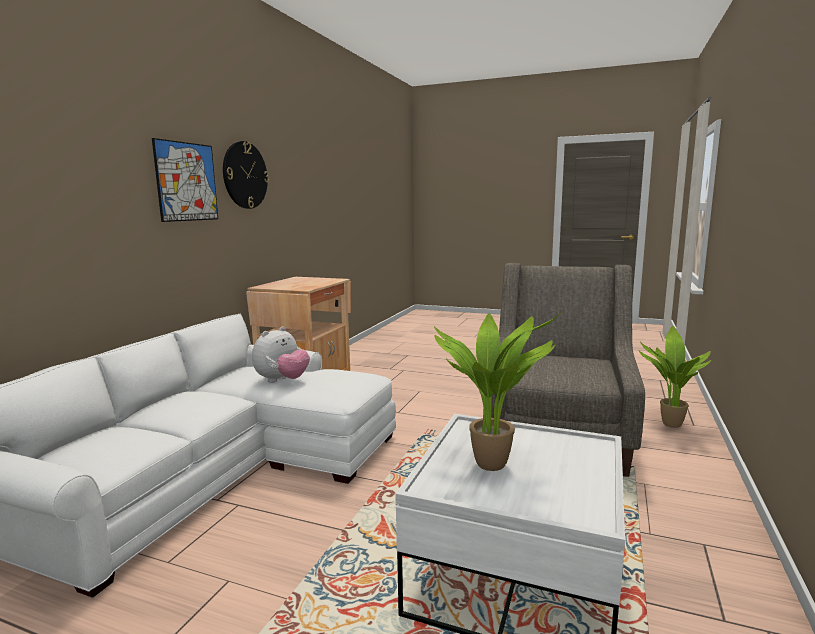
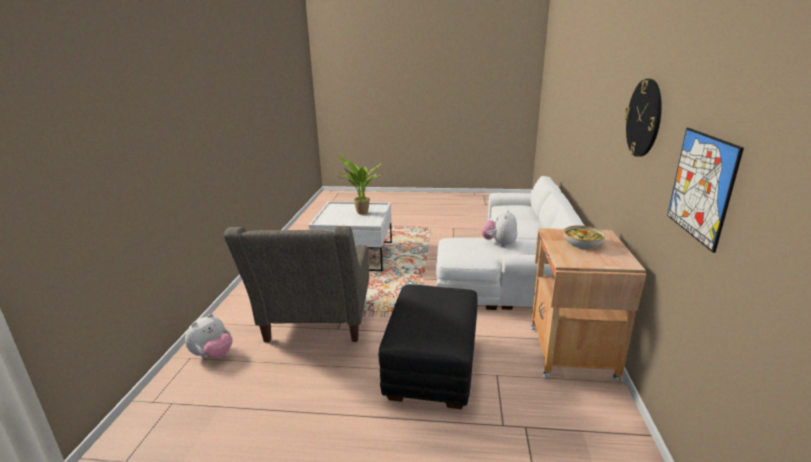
camera: 165 degrees right, 10 degrees up
(187, 182) = (613, 115): picture -> picture (701, 186)
(299, 283) = (582, 244): none -> bowl
(434, 395) = (431, 367): none -> black ottoman
(668, 424) = (213, 355): potted plant -> plush toy

